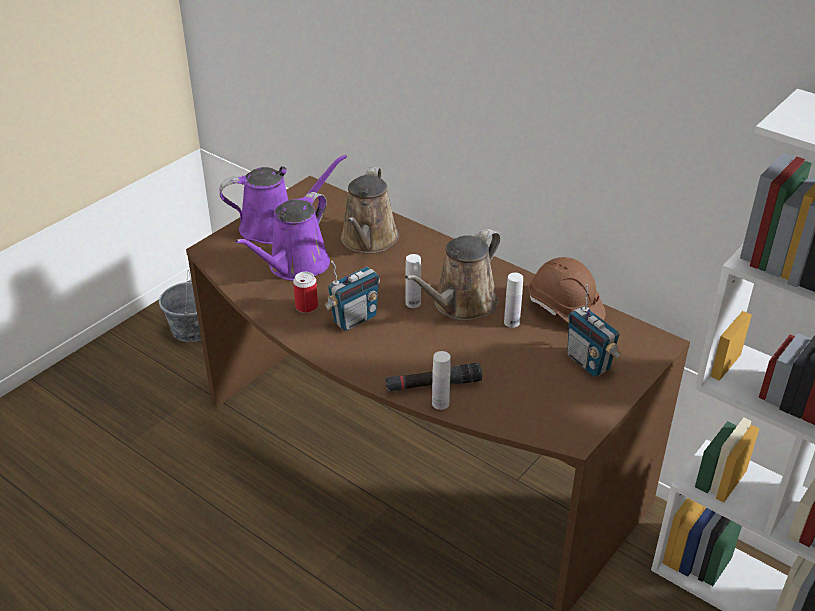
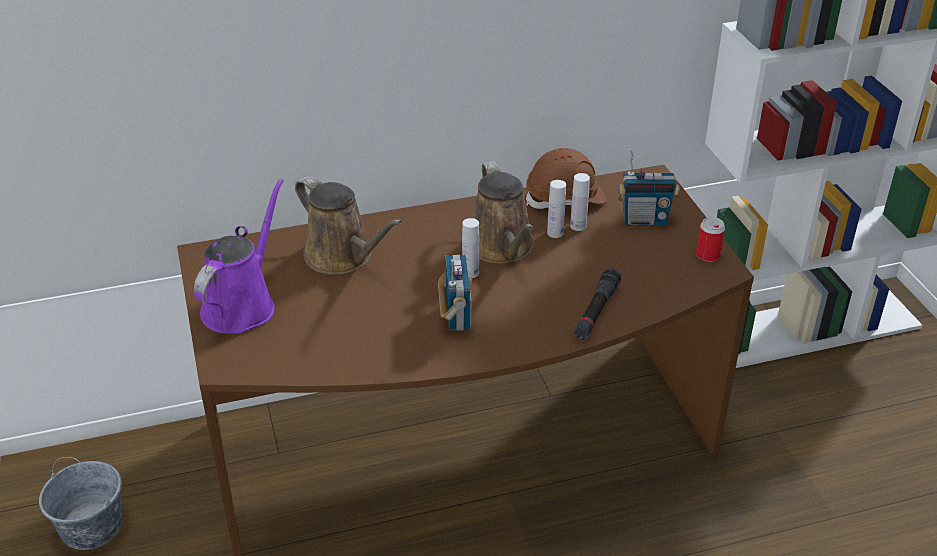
camera: 55 degrees left, 0 degrees up
(295, 267) = (329, 320): purple watering can -> none
(306, 307) = (404, 338): can -> can (708, 255)
(440, 403) = (624, 318): white bottle -> white bottle (578, 226)

